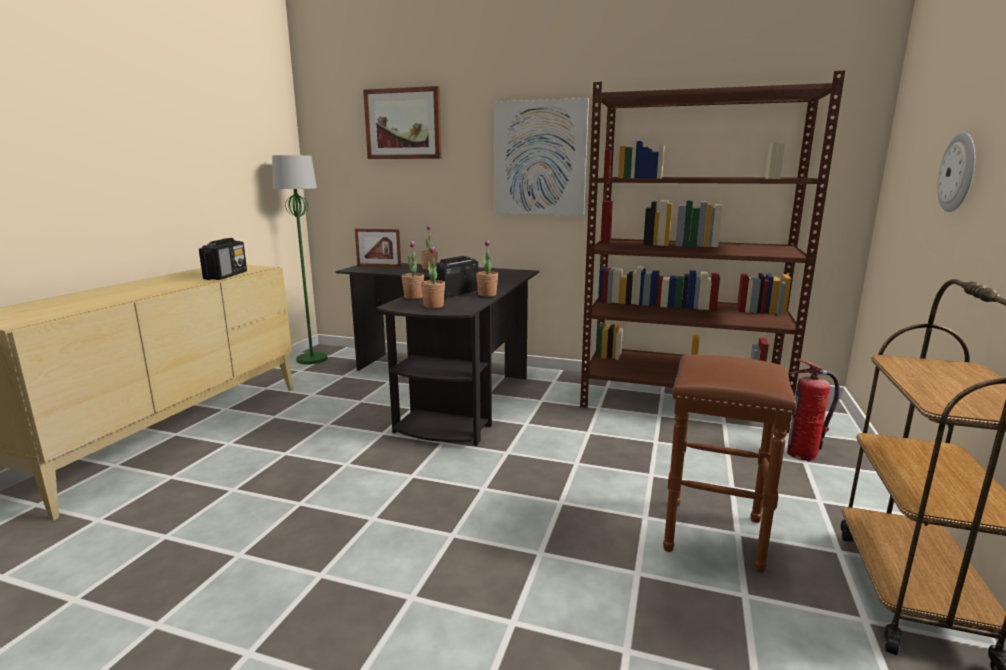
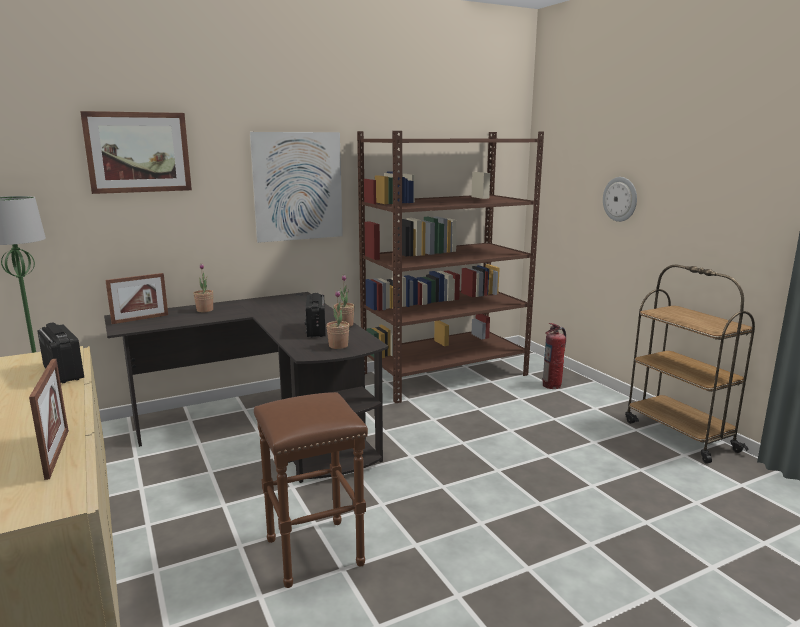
camera: 45 degrees left, 0 degrees up
(92, 305) = (57, 453): none -> picture frame
(413, 297) = (294, 342): potted plant -> none
(711, 535) = (586, 448): brown stool -> brown stool (313, 553)

